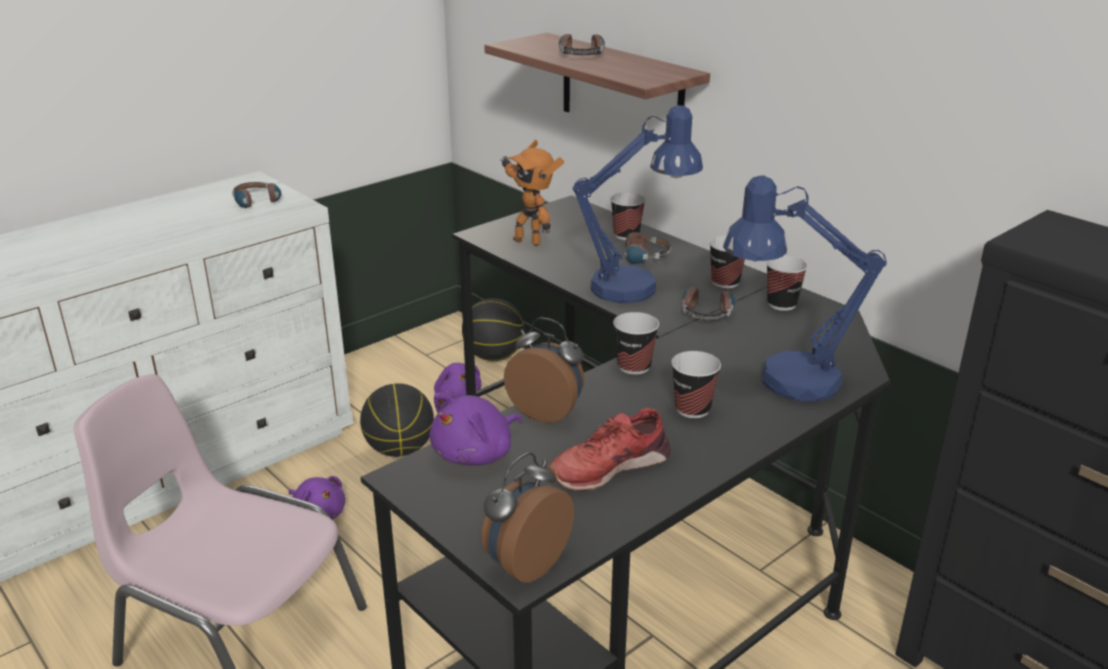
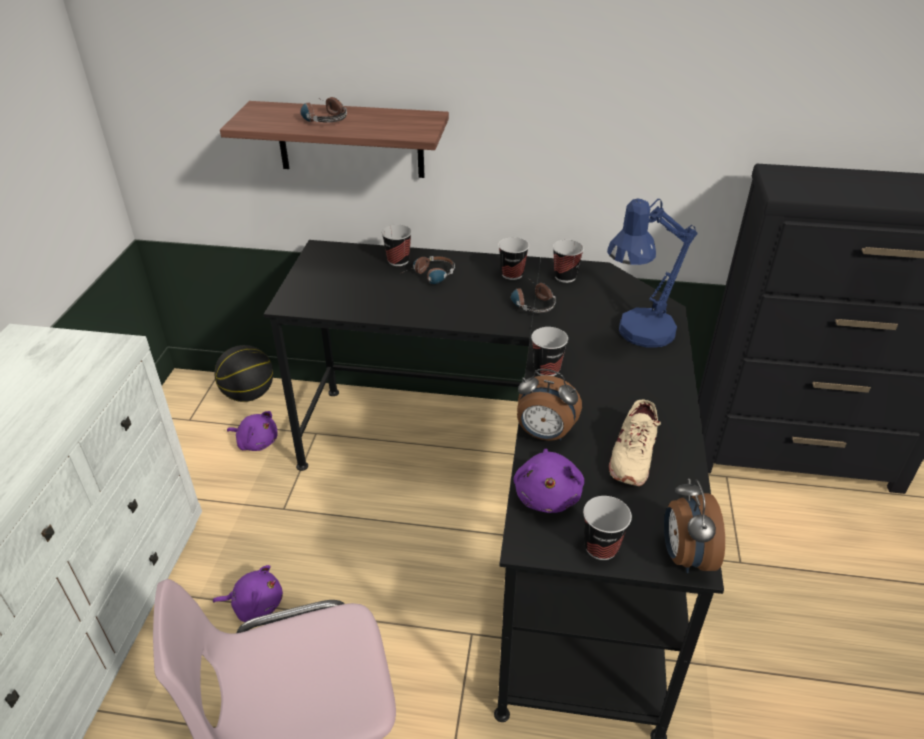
camera: 40 degrees left, 10 degrees up
(258, 203) = (68, 360): headphones -> none
(400, 449) = (260, 511): basketball -> none
(529, 241) = (335, 295): toy robot -> none
(547, 412) = (544, 434): alarm clock -> alarm clock turned 150 degrees counterclockwise
(609, 466) = (632, 454): red shoe -> beige shoe
(637, 286) = (463, 302): blue table lamp -> none
(692, 409) = (620, 383): cup -> cup (601, 547)

